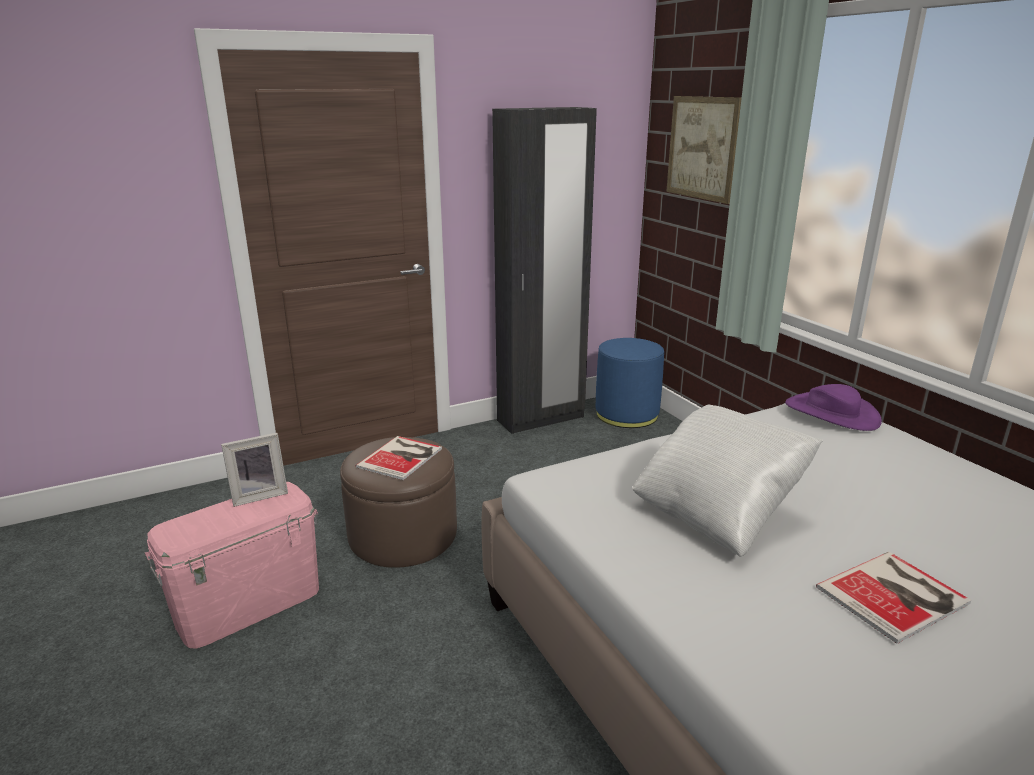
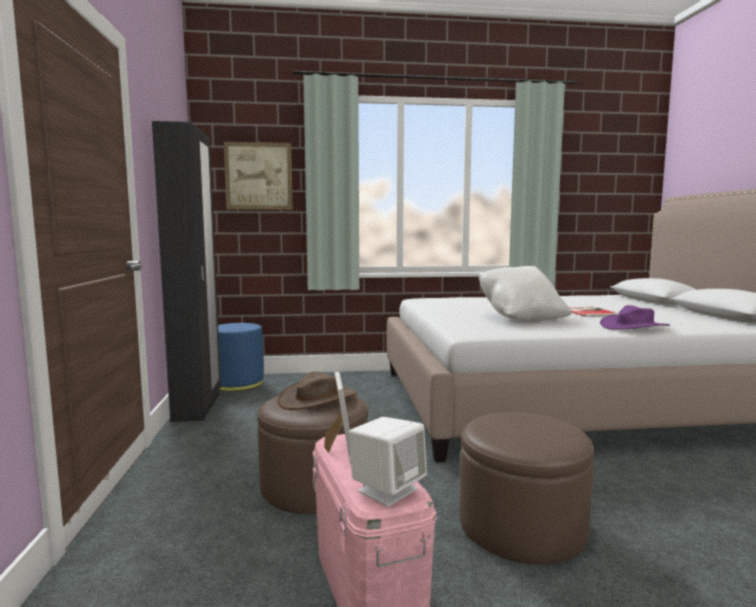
camera: 70 degrees left, 15 degrees down
(183, 531) = (387, 490): none -> white speaker
(361, 694) = (521, 525): none -> brown ottoman
(402, 457) = (317, 399): book -> brown hat
(831, 413) = (432, 297): purple hat -> purple hat (634, 326)

